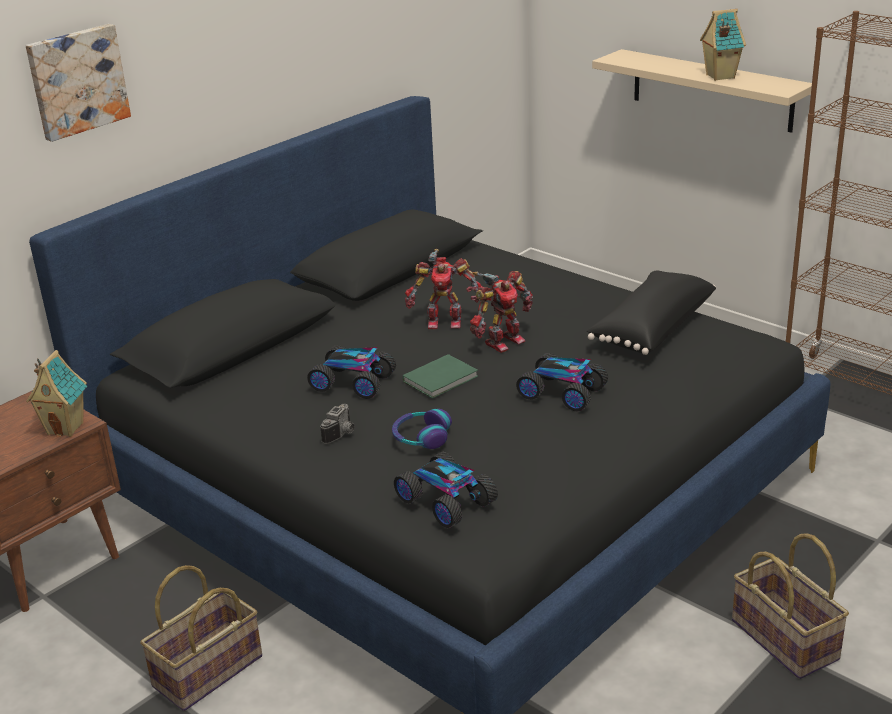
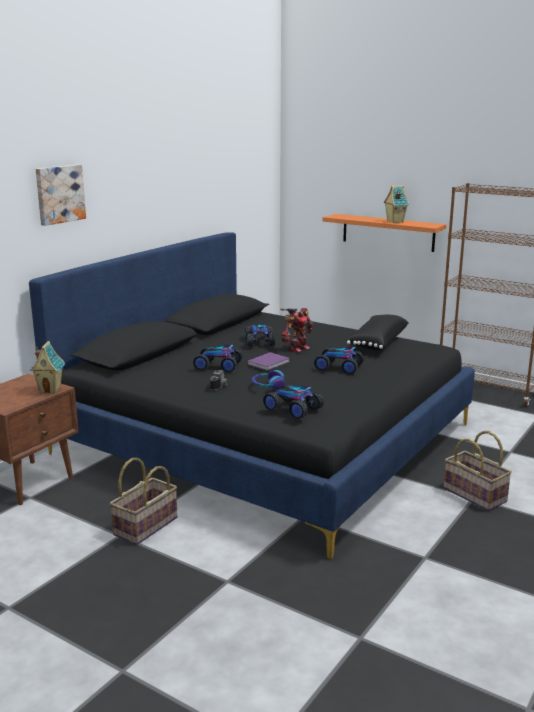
camera: 10 degrees left, 10 degrees down
(442, 379) = (269, 363): green book -> purple book
(444, 321) = (260, 342): toy robot -> toy car
(711, 90) = (388, 232): beige shelf -> orange shelf

